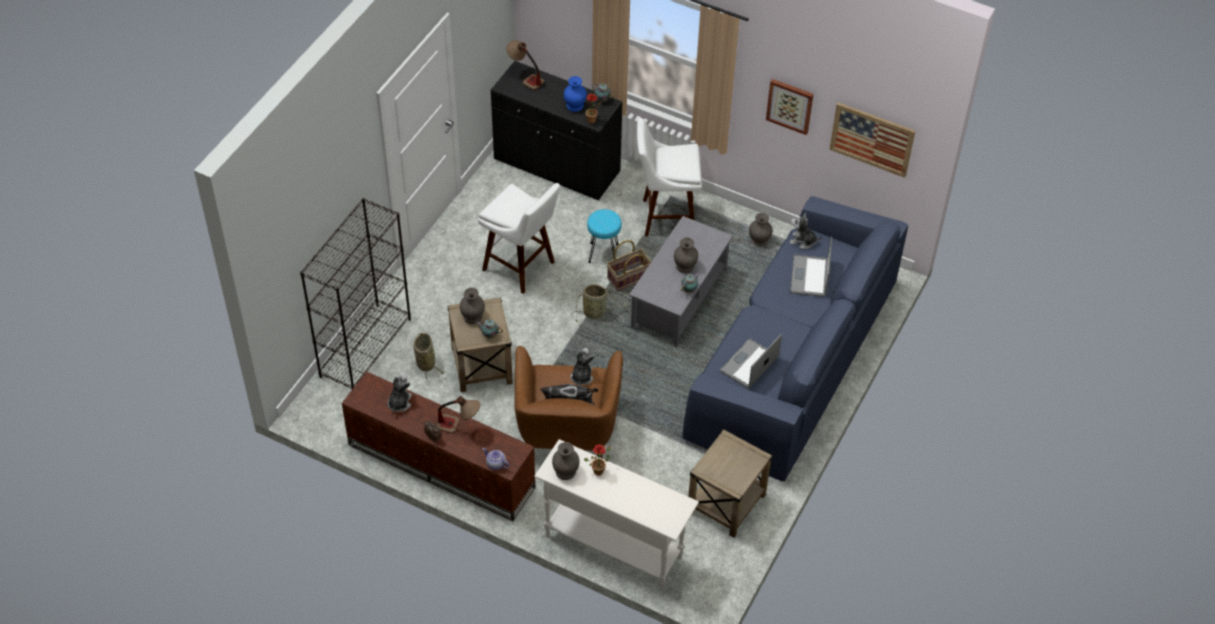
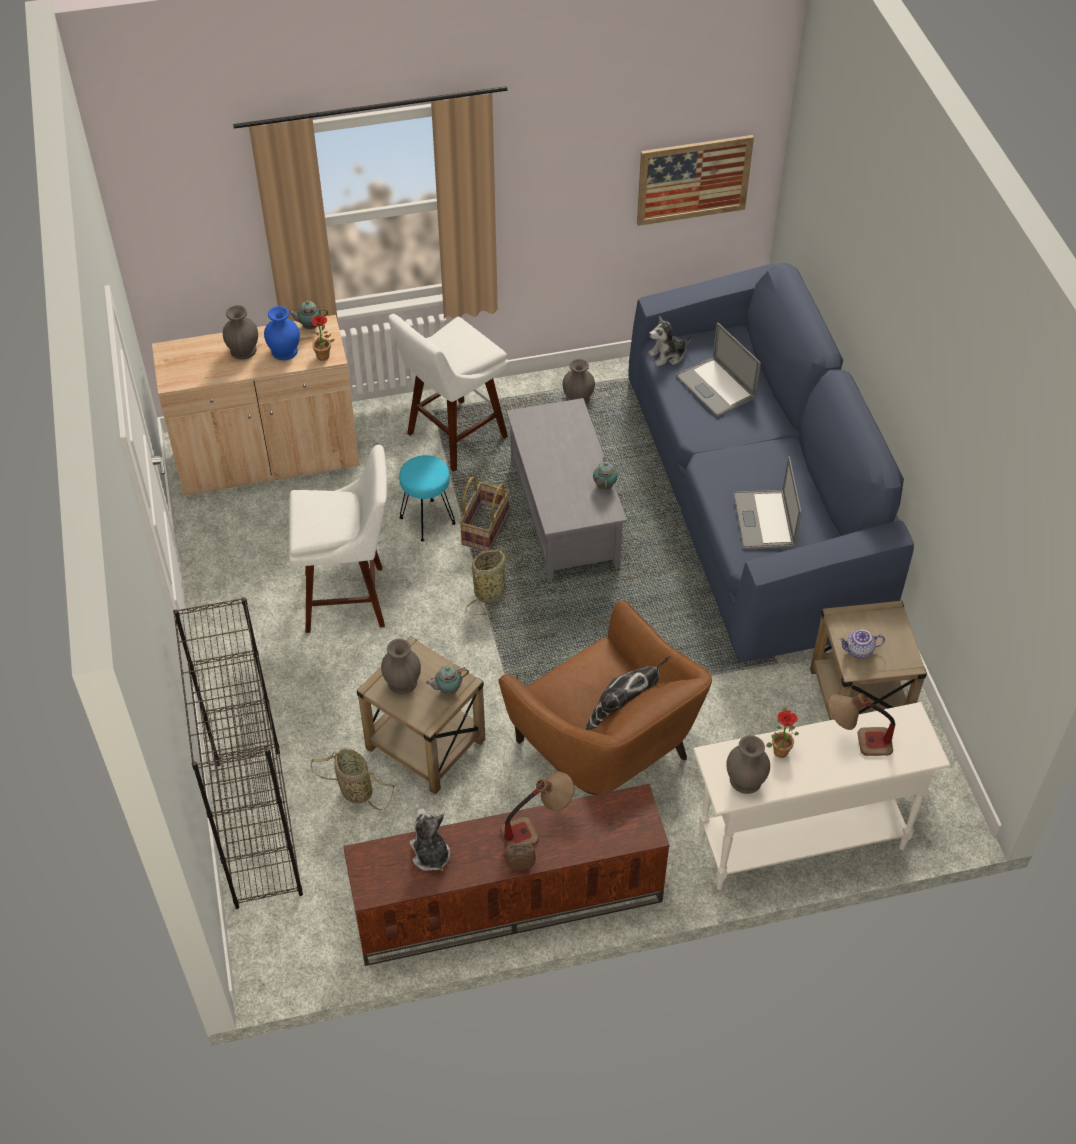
camera: 40 degrees left, 0 degrees up
(495, 464) = (630, 839): teapot -> teapot (859, 651)
(525, 78) = (188, 355): table lamp -> table lamp (855, 743)
(556, 166) = (268, 458): black cabinet -> beige cabinet
(581, 376) = (595, 664): plush toy -> none
(684, 266) = (570, 463): grey vase -> grey vase (243, 350)
(790, 105) = (573, 192): picture -> none

